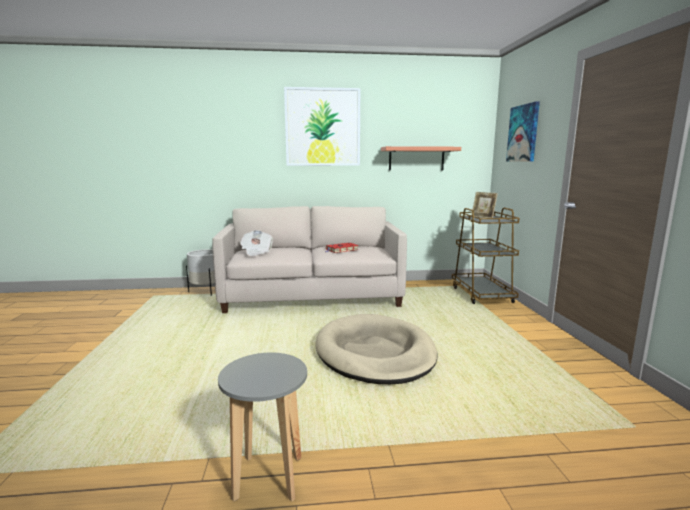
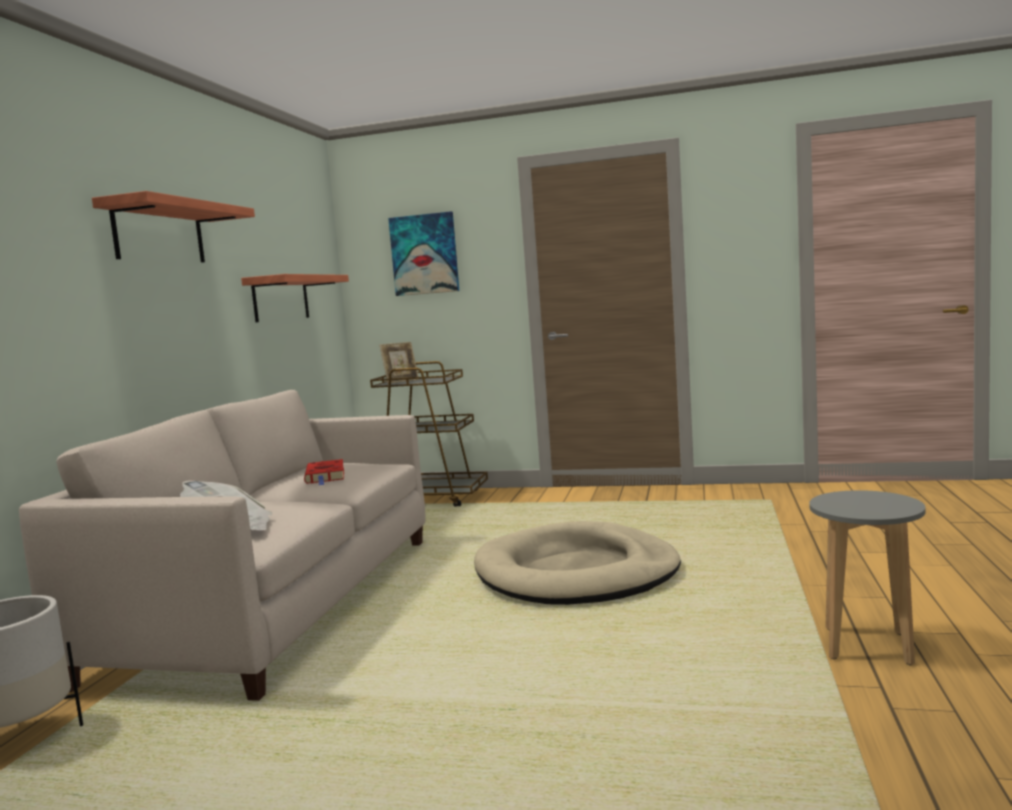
camera: 70 degrees left, 5 degrees down
(322, 127) = (159, 233): picture -> shelf

